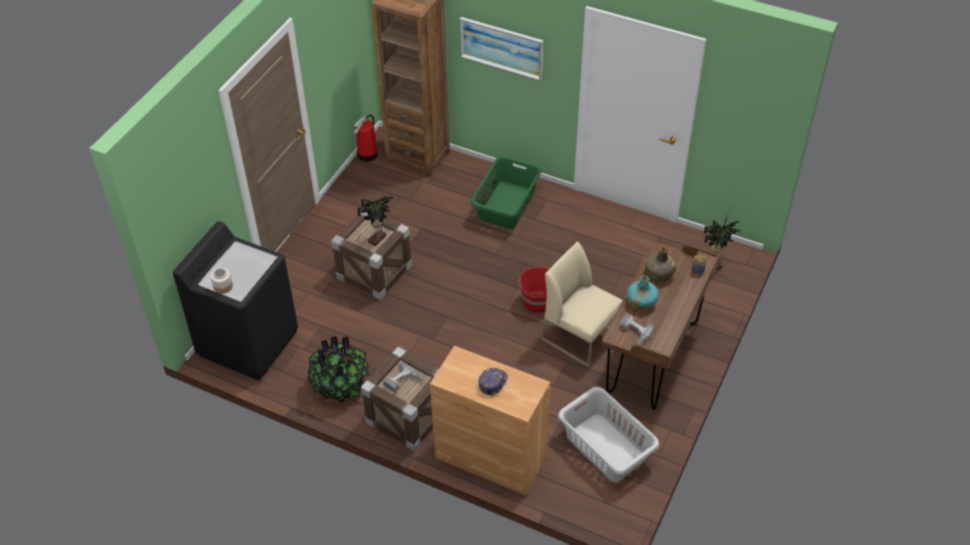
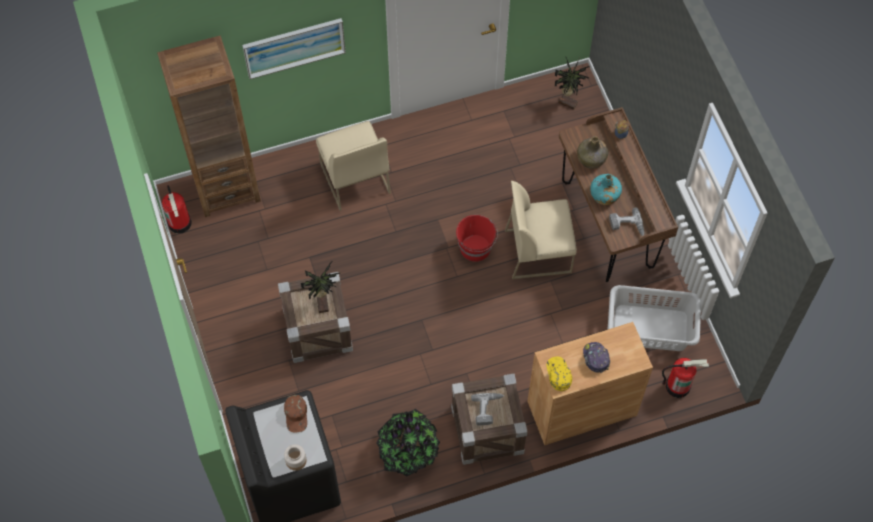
camera: 45 degrees left, 15 degrees up
(257, 262) = (296, 415): none -> brown cap
(453, 371) = (558, 374): none -> yellow cap
(506, 205) = (354, 178): green laundry basket -> beige chair
(581, 502) = (678, 385): none -> fire extinguisher

